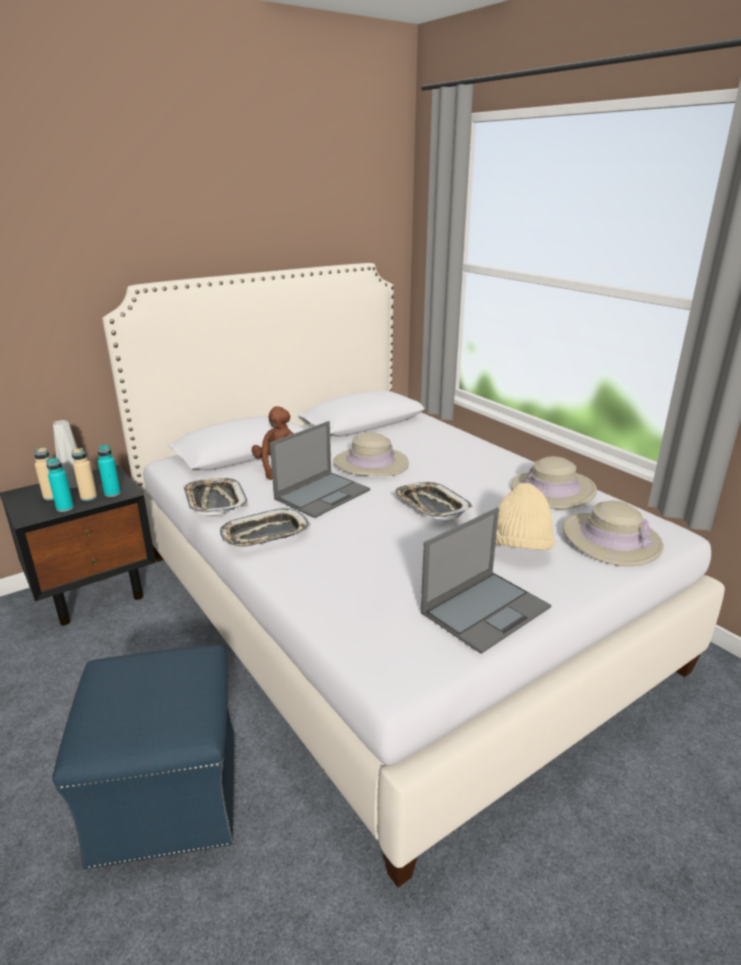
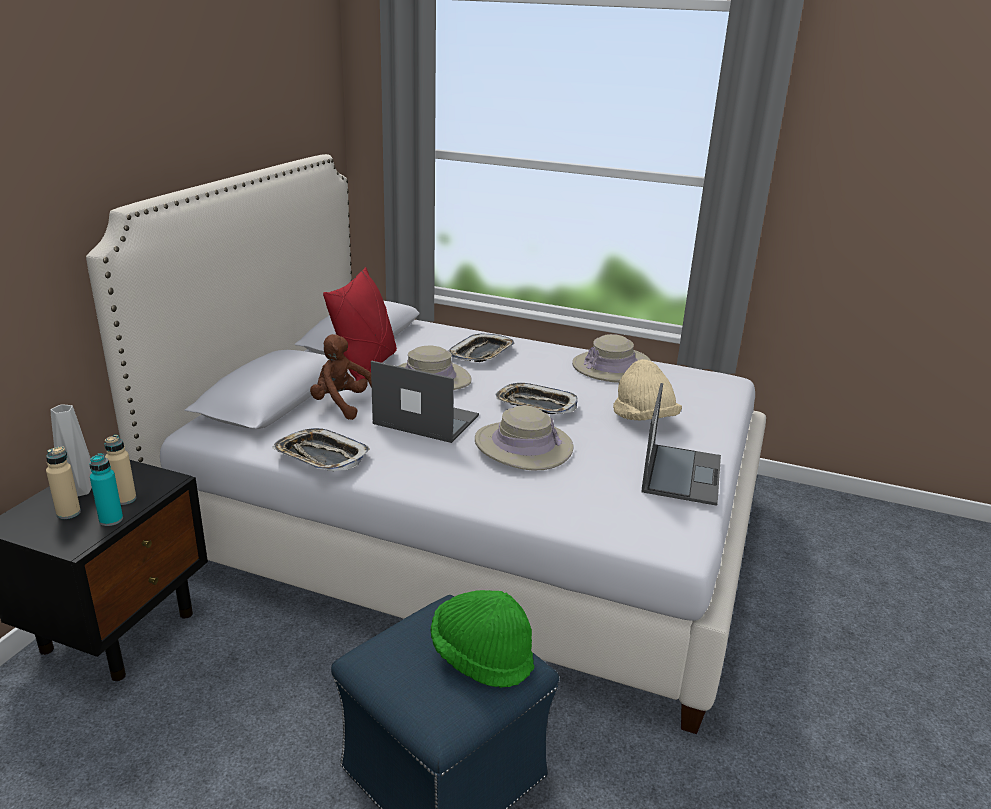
camera: 35 degrees left, 0 degrees up
(112, 493) = (151, 486): turquoise bottle -> none
(171, 705) = (481, 657): none -> green hat
(265, 535) = (422, 472): tray -> tray (482, 353)
(323, 494) = (425, 420): laptop -> laptop turned 75 degrees counterclockwise
(336, 444) = (366, 368): none -> red pillow
(610, 539) = (697, 396): beige hat -> beige hat (523, 446)

